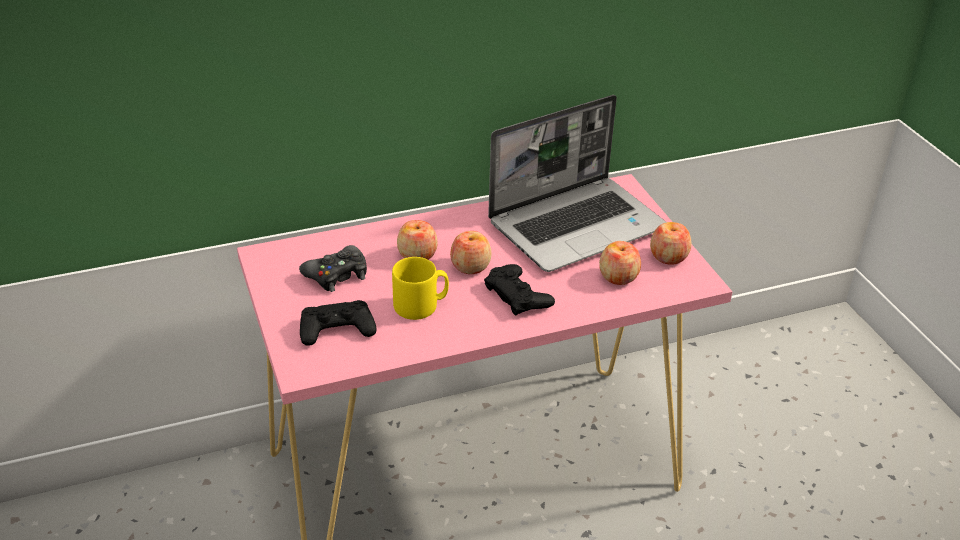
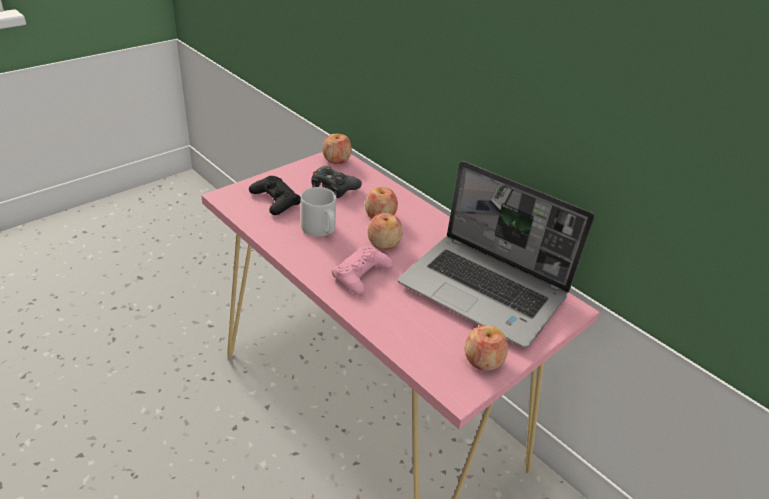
camera: 65 degrees right, 0 degrees up
(421, 306) = (320, 229): yellow mug -> grey mug
(518, 295) = (362, 274): black game controller -> pink game controller
(618, 276) = (427, 329): apple -> apple (336, 159)

